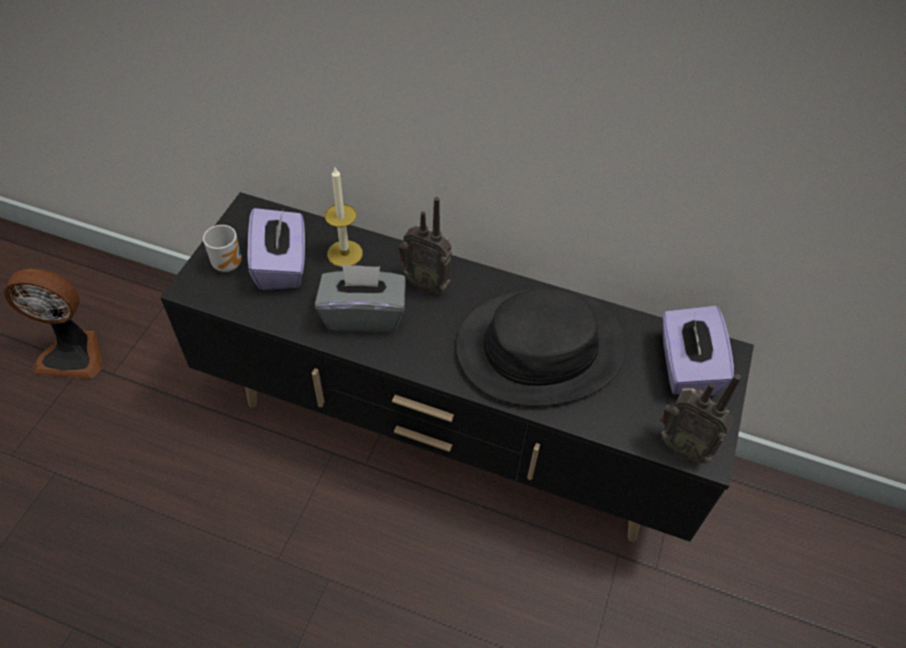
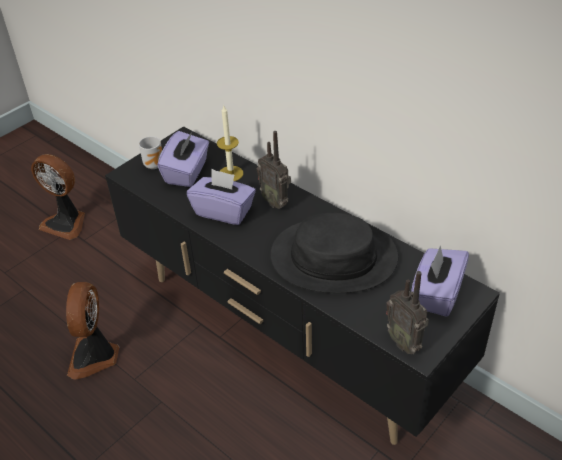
camera: 25 degrees right, 10 degrees down
(208, 543) = (95, 356): none -> fan
(363, 315) = (224, 211): grey tissue box -> purple tissue box

